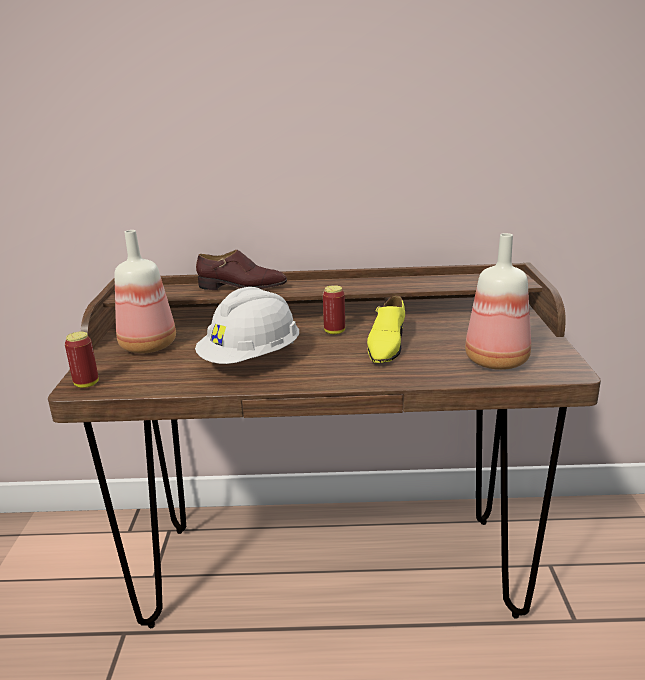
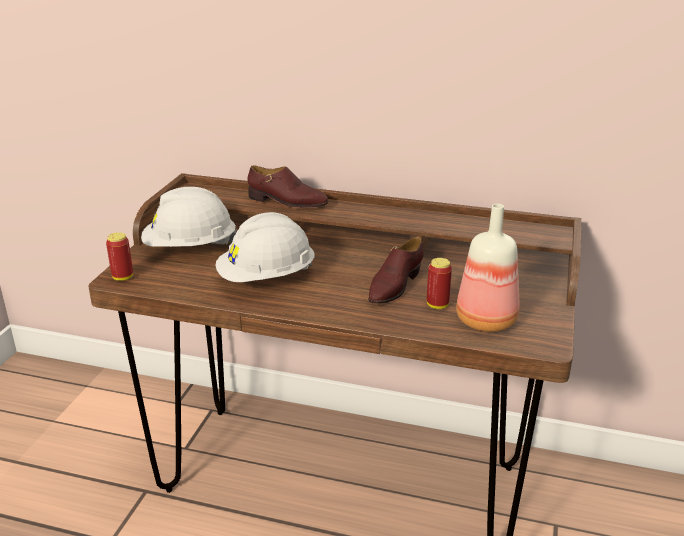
camera: 15 degrees right, 5 degrees up
(150, 346) = (190, 248): bottle -> white hard hat
(334, 332) = (357, 261): can -> can (437, 305)
(386, 346) = (394, 285): yellow shoe -> brown shoe

